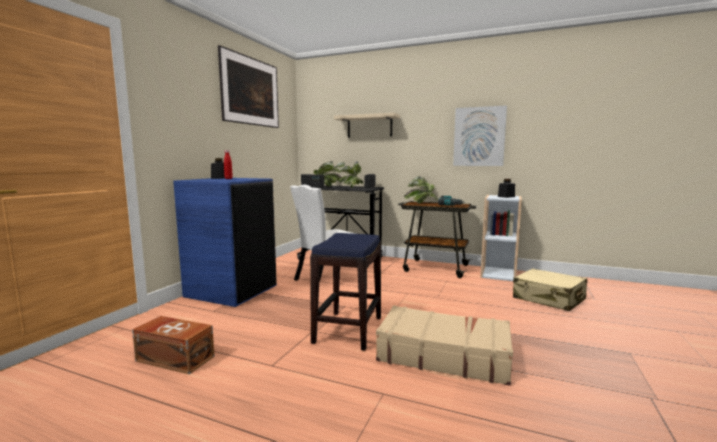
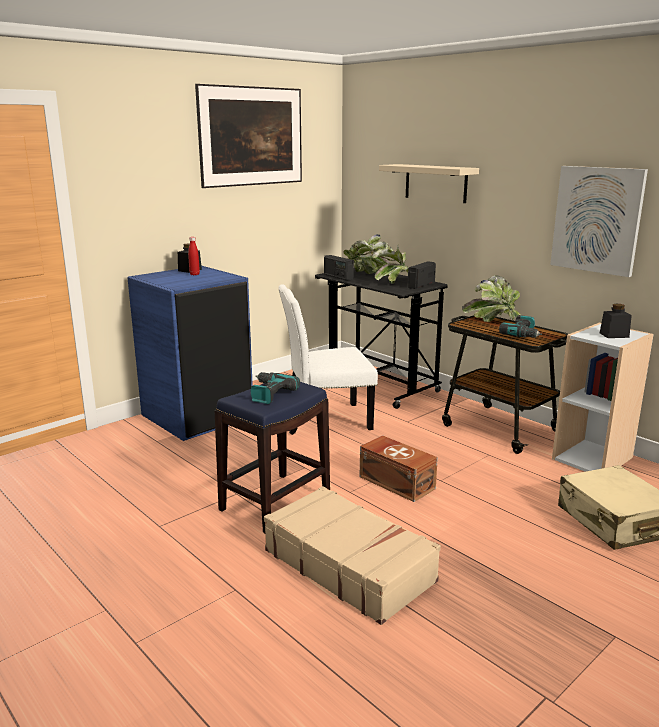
camera: 25 degrees right, 10 degrees up
(175, 358) = (83, 493): brown storage box -> brown storage box (396, 482)
(346, 240) = (269, 393): none -> power drill

